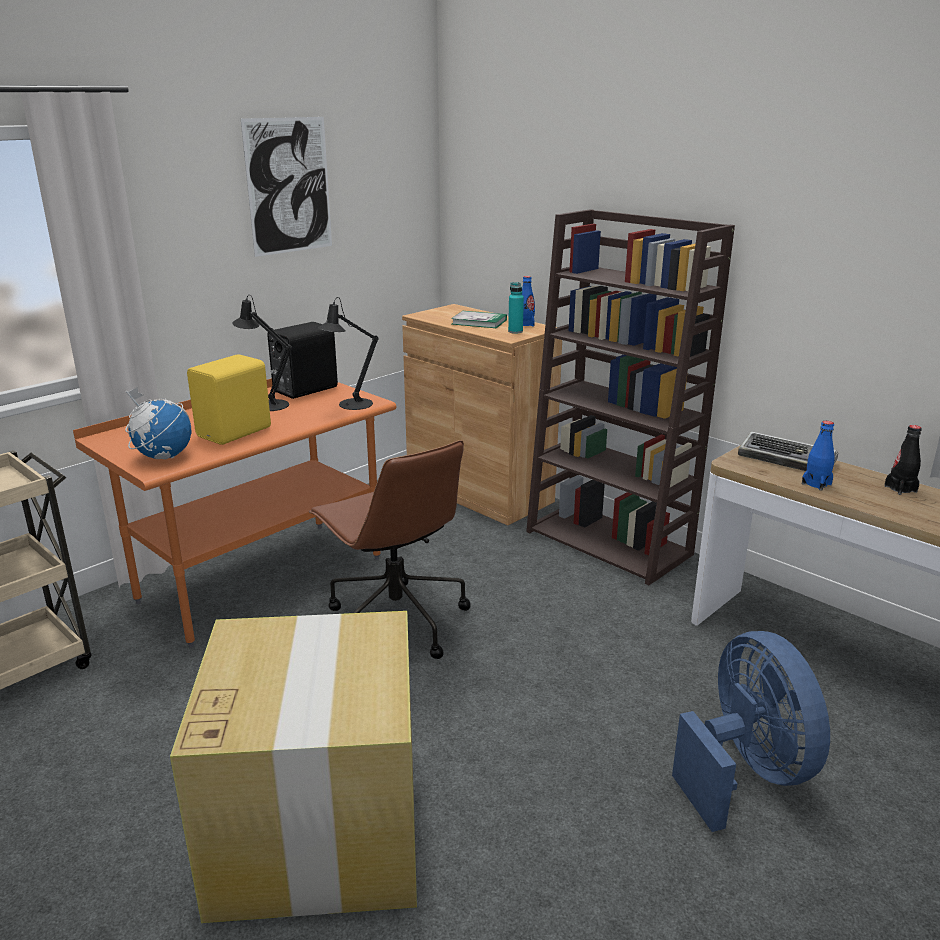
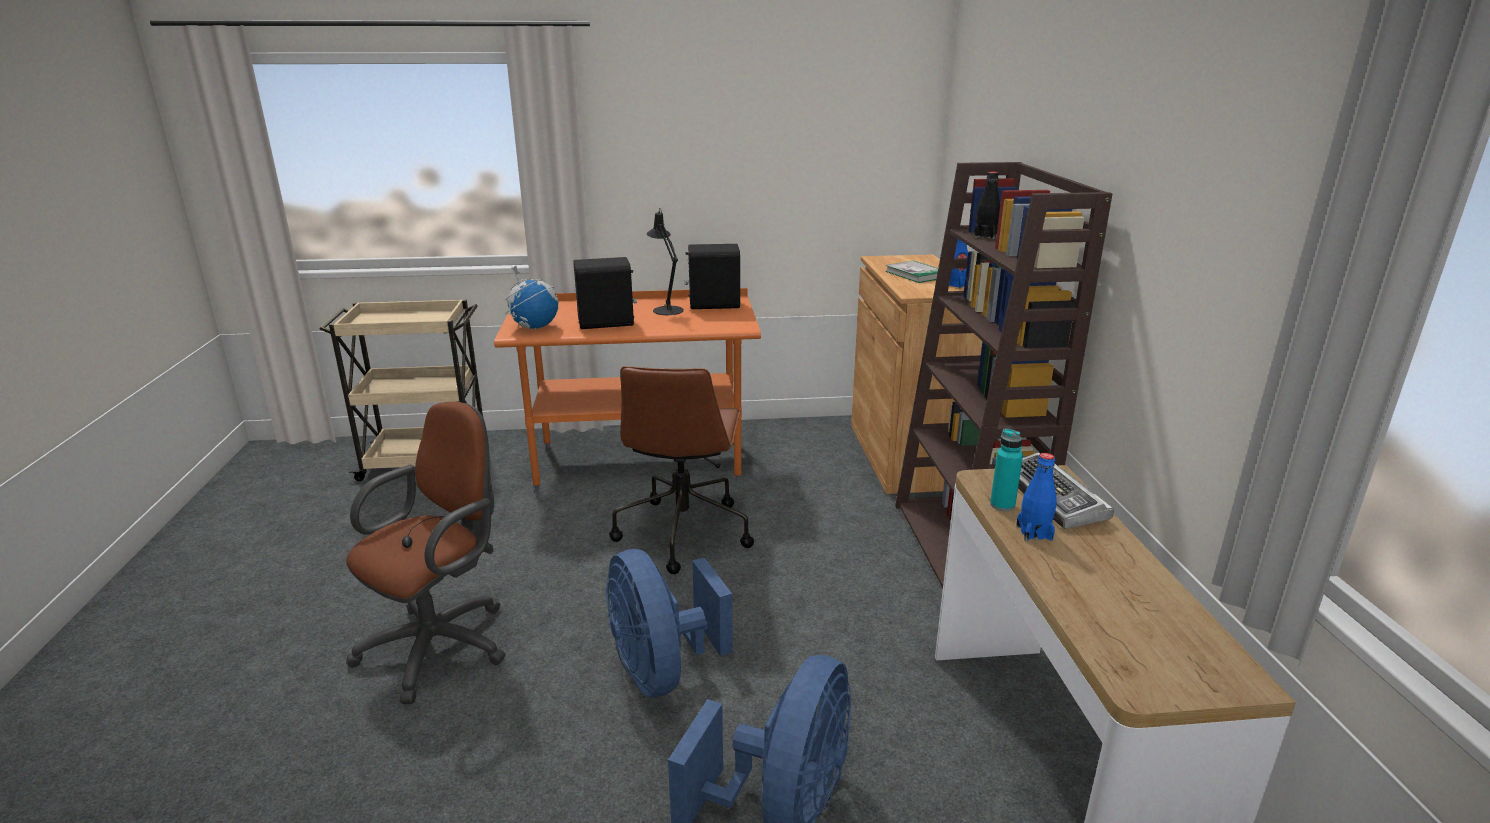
camera: 40 degrees right, 0 degrees up
(236, 432) = (607, 323): yellow speaker -> black speaker
(289, 186) = (753, 115): picture -> none
(318, 827) = (443, 643): cardboard box -> brown office chair
(351, 405) = (722, 325): black table lamp -> none
(515, 331) = (930, 289): turquoise bottle -> turquoise bottle (1002, 505)
(540, 734) = (662, 670): none -> blue fan
(900, 489) = (1136, 579): black bottle -> black bottle (985, 236)

